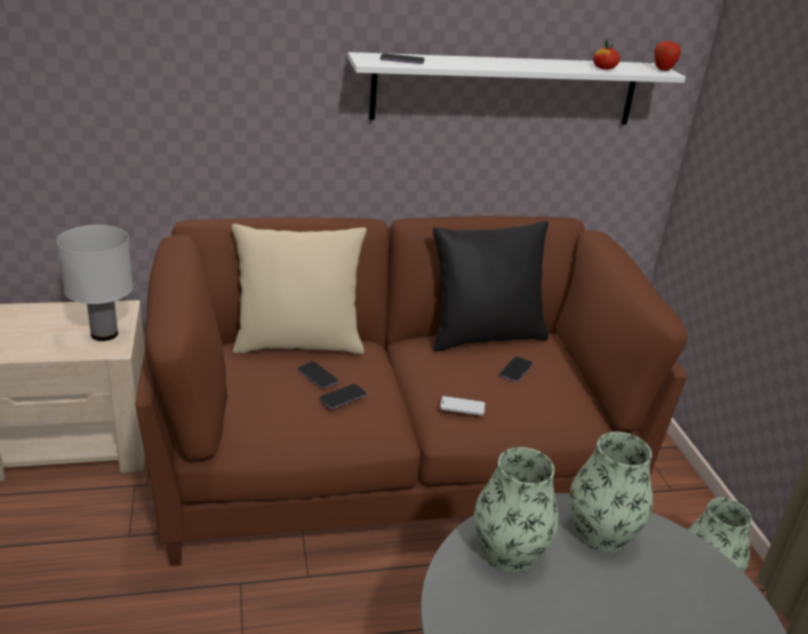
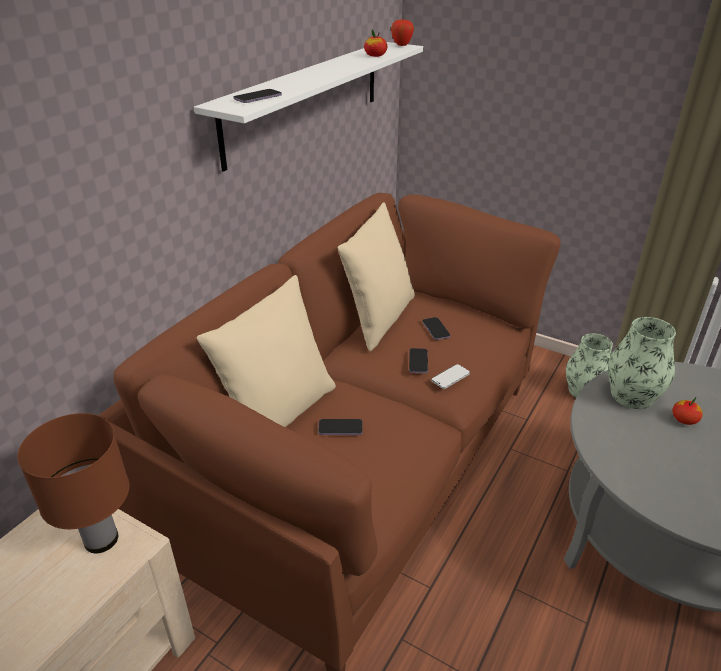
camera: 45 degrees left, 5 degrees up
(104, 334) = (100, 539): white table lamp -> brown table lamp
(343, 398) = (383, 430): phone -> phone (418, 362)
(484, 336) = (378, 319): black pillow -> beige pillow
(509, 551) = (624, 446): vase -> none
(615, 585) = (684, 419): none -> apple

